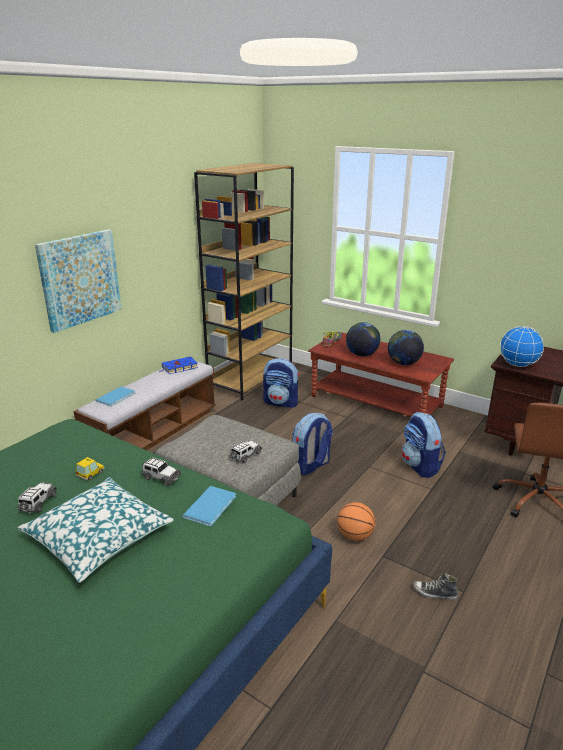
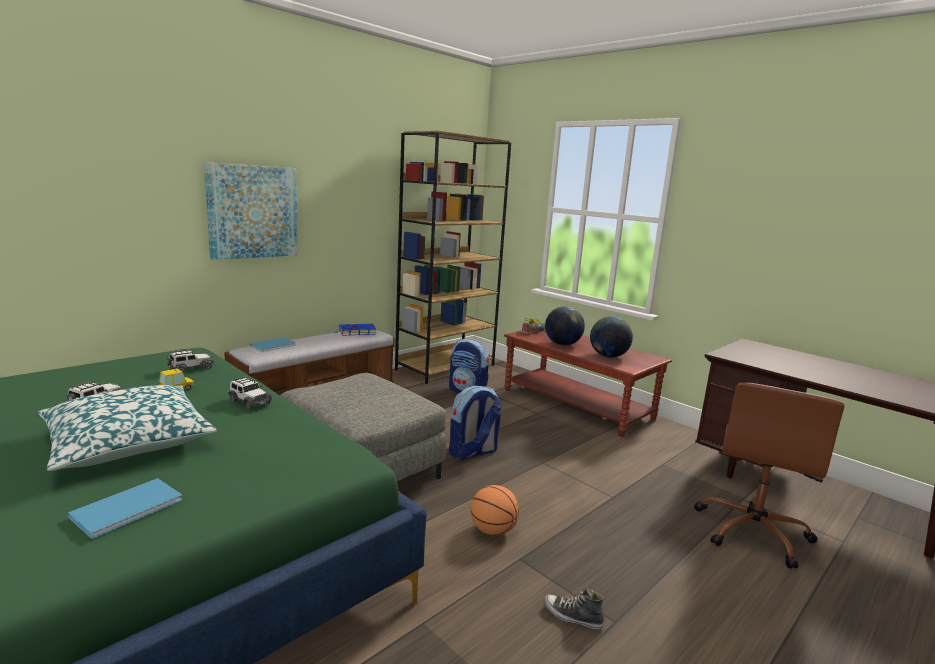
camera: 10 degrees right, 10 degrees down
(212, 506) = (282, 432): blue book -> blue book (131, 508)
(245, 455) = (374, 408): toy car -> toy car (191, 368)
(420, 466) = (606, 472): backpack -> none
(518, 365) = (740, 357): globe -> none

